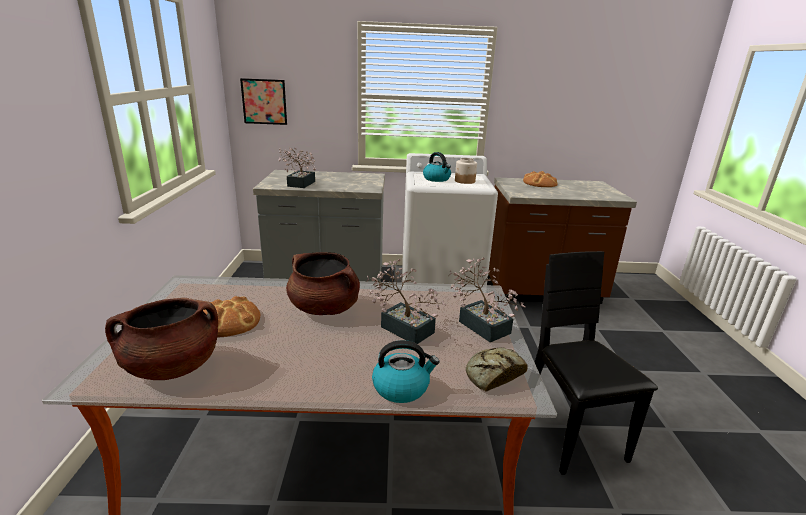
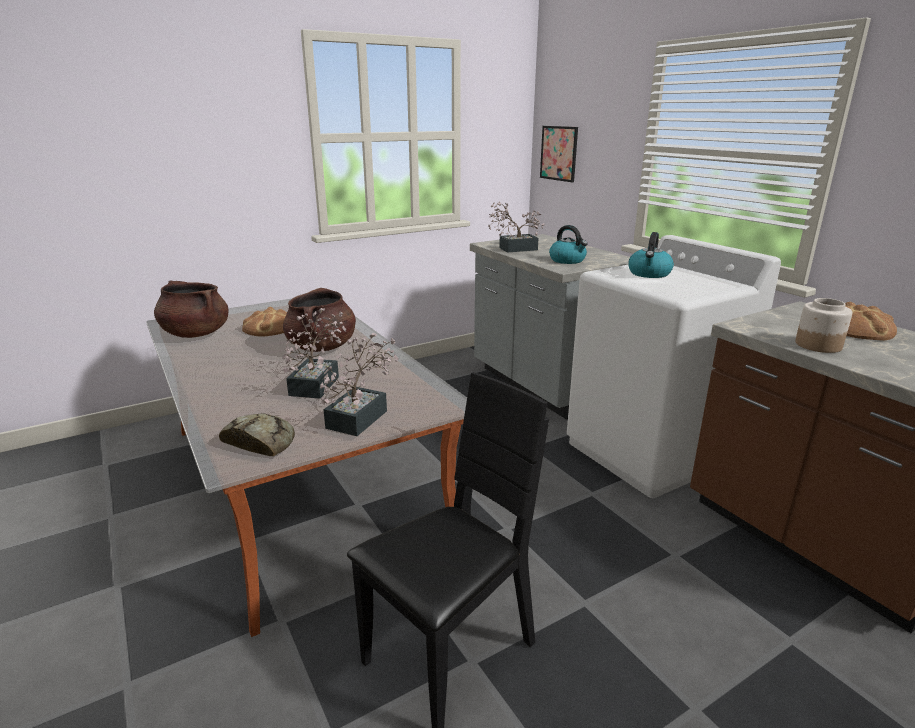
camera: 60 degrees right, 0 degrees up
(402, 387) = (211, 406): kettle -> kettle (568, 260)
(464, 181) = (678, 285): jar -> jar (817, 345)

